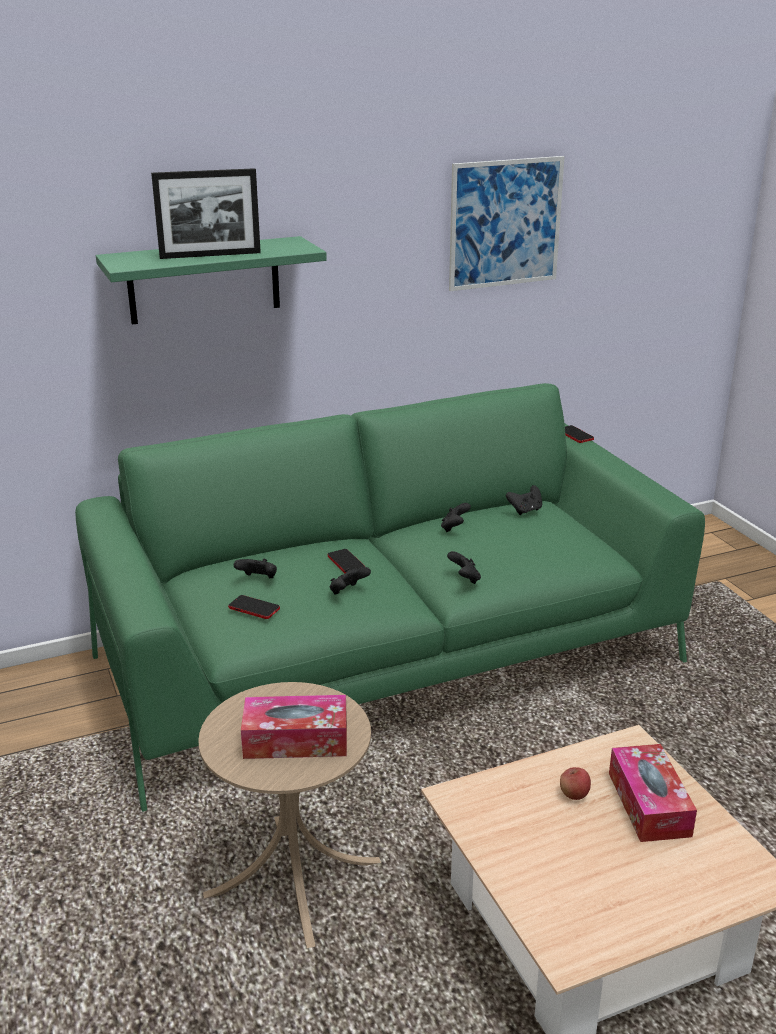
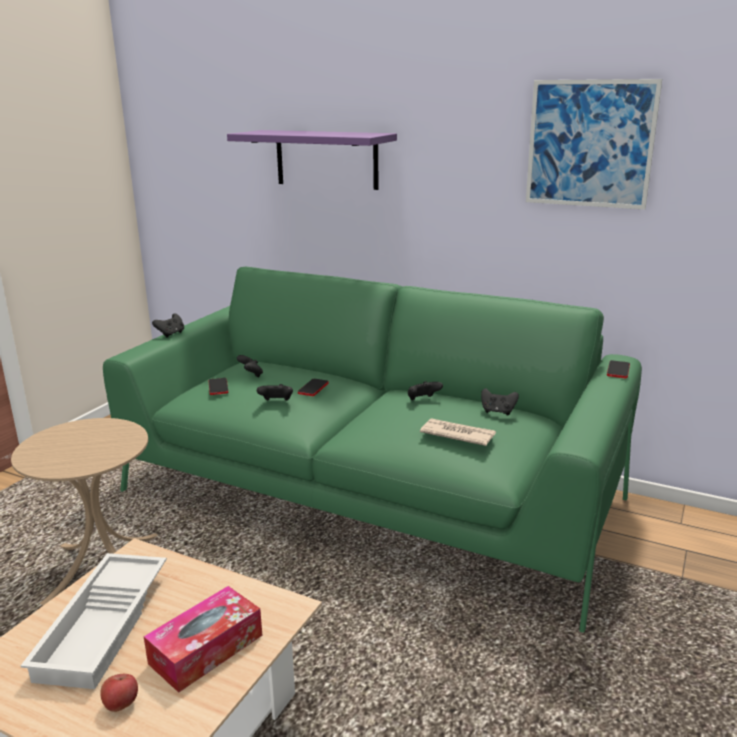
camera: 50 degrees right, 5 degrees down
(204, 280) = (326, 159): green shelf -> purple shelf
(210, 255) = (303, 133): picture frame -> none
(296, 740) = (74, 451): tissue box -> none
(464, 579) = (358, 430): black game controller -> black game controller (171, 334)
(544, 542) = (457, 434): none -> newspaper
(560, 850) = (105, 626): none -> white tray
(574, 794) = (185, 605): apple -> apple (121, 704)

